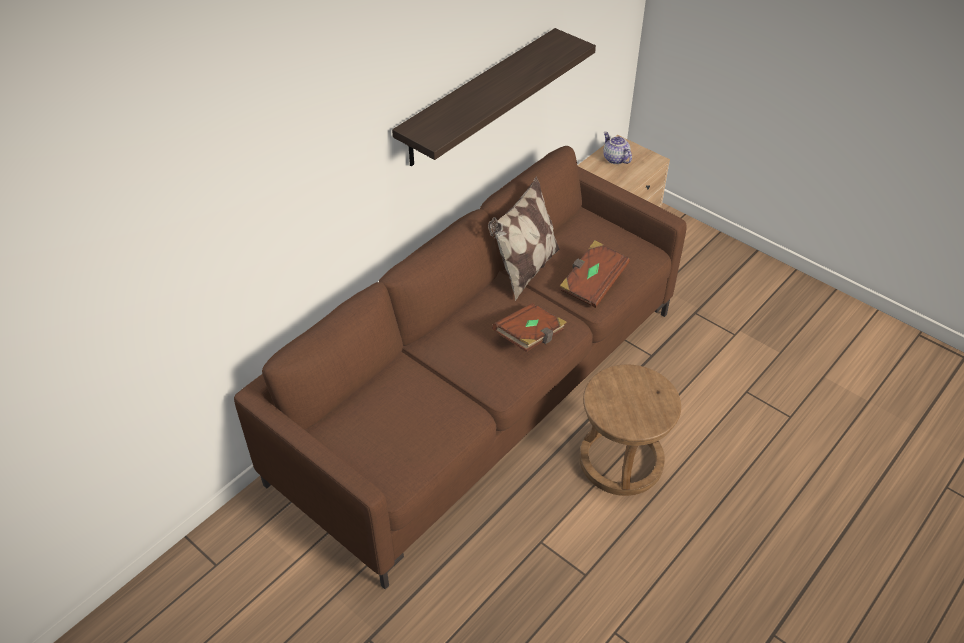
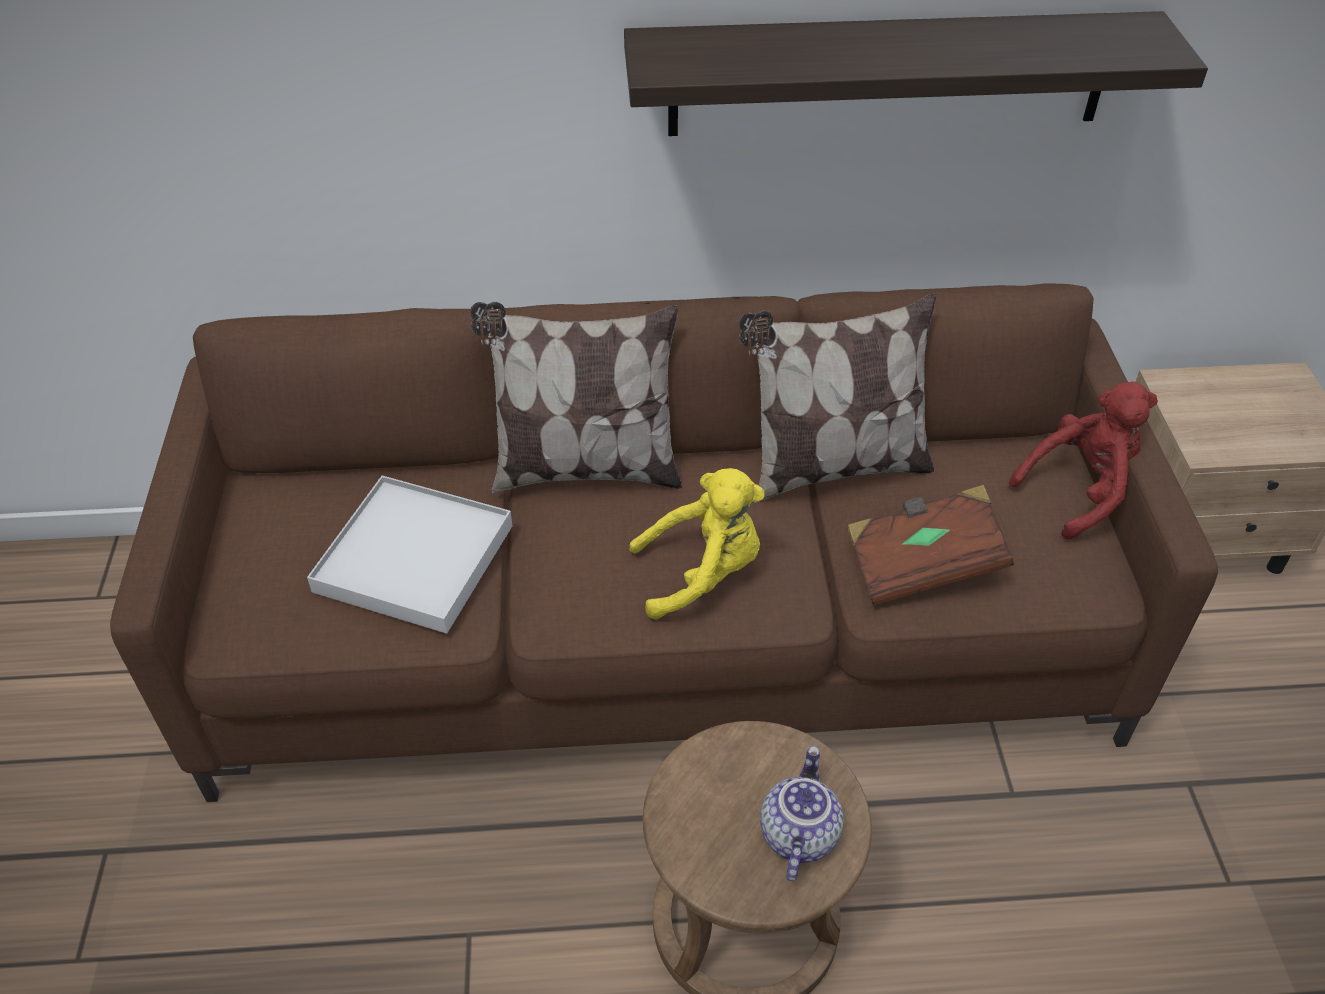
camera: 45 degrees right, 0 degrees up
(425, 407) = (414, 559): none -> white tray
(440, 331) = (584, 469): none -> pillow
(530, 337) = (702, 573): brown book -> yellow plush toy
(609, 225) = (1080, 491): none -> red plush toy
(615, 159) = (1248, 398): teapot -> teapot (797, 833)

